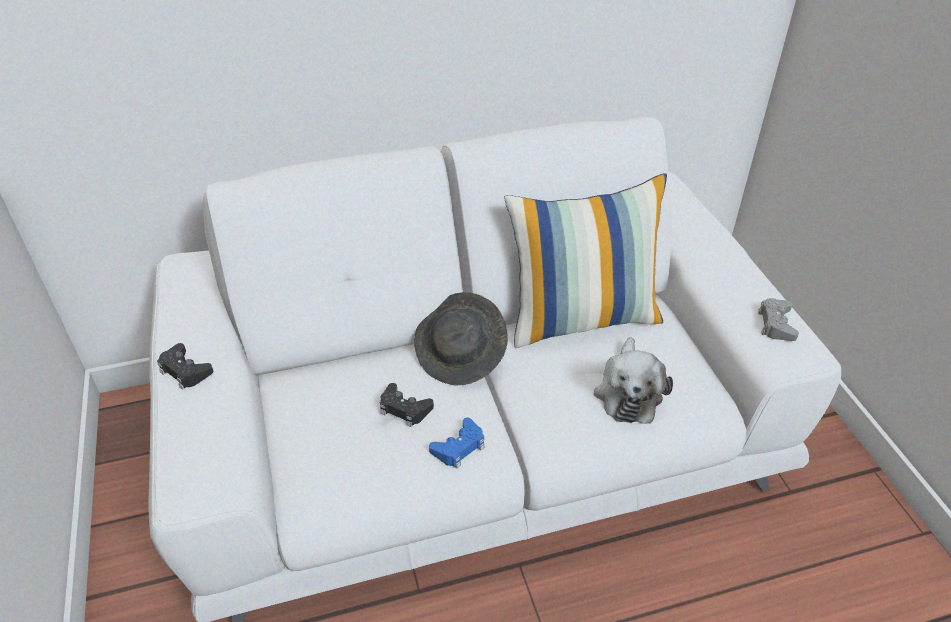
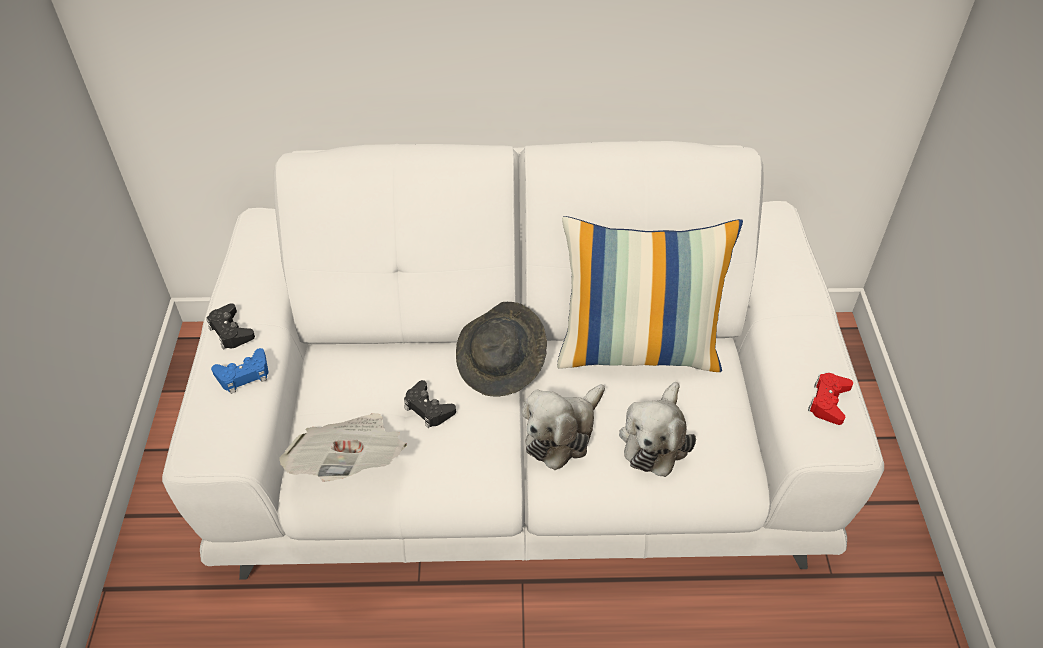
camera: 15 degrees right, 5 degrees up
(344, 476) = (351, 463): none -> newspaper
(459, 447) = (466, 459): blue game controller -> blue game controller (244, 375)
(541, 405) = (562, 433): none -> plush toy
(776, 324) = (828, 402): grey game controller -> red game controller

